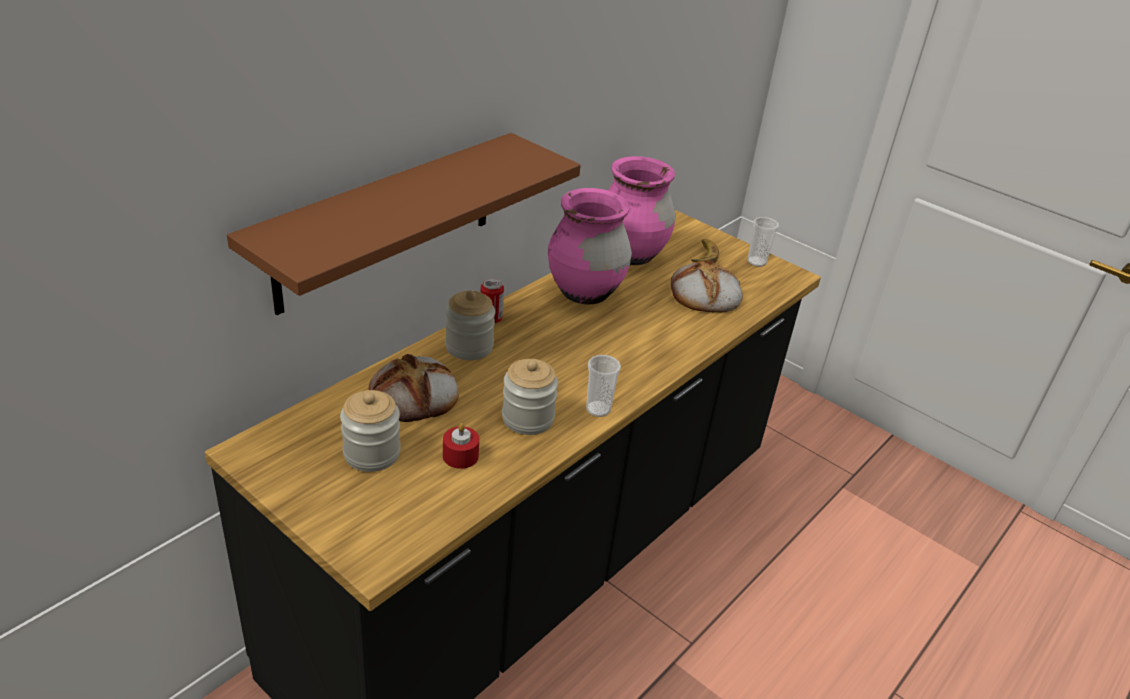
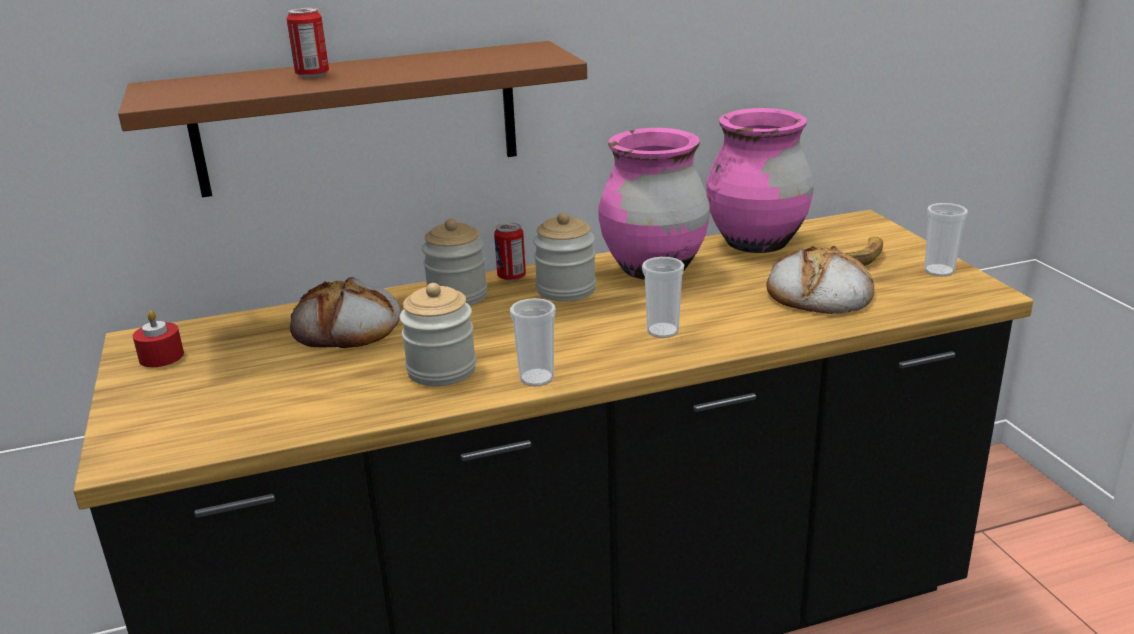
camera: 35 degrees right, 10 degrees down
(372, 453) = (242, 366): jar -> jar (566, 290)
(389, 204) = (312, 75): none -> can
(460, 456) = (325, 388): red candle -> red candle (161, 357)
(640, 349) = (662, 331): none -> cup

